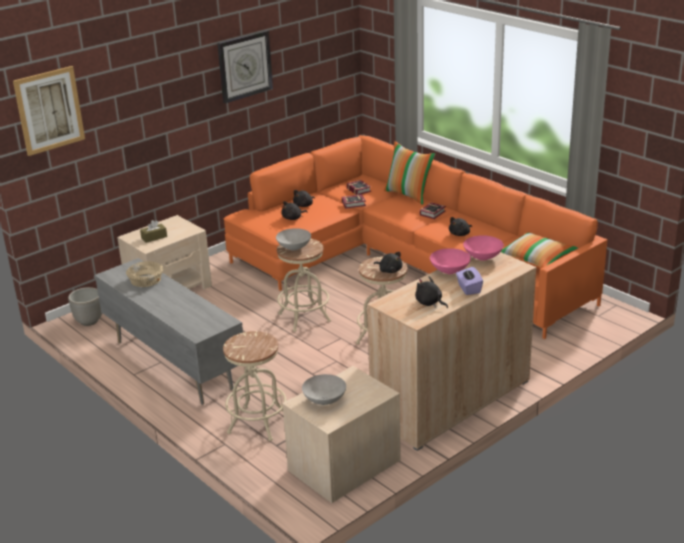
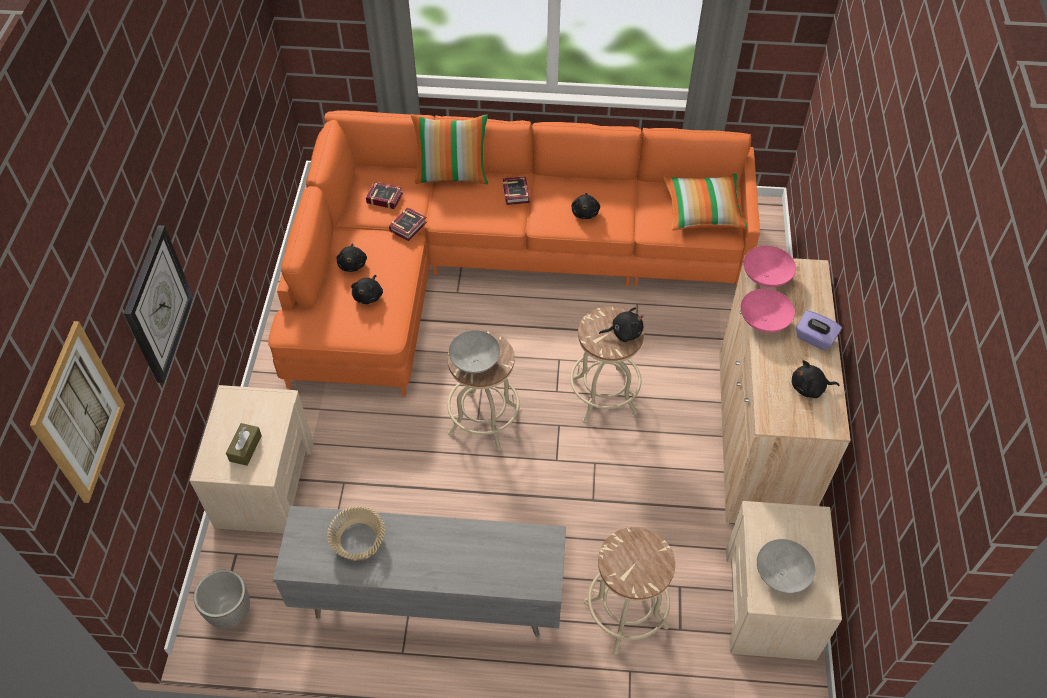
camera: 45 degrees left, 25 degrees up
(244, 66) = (204, 119): wall clock -> wall clock (157, 304)

